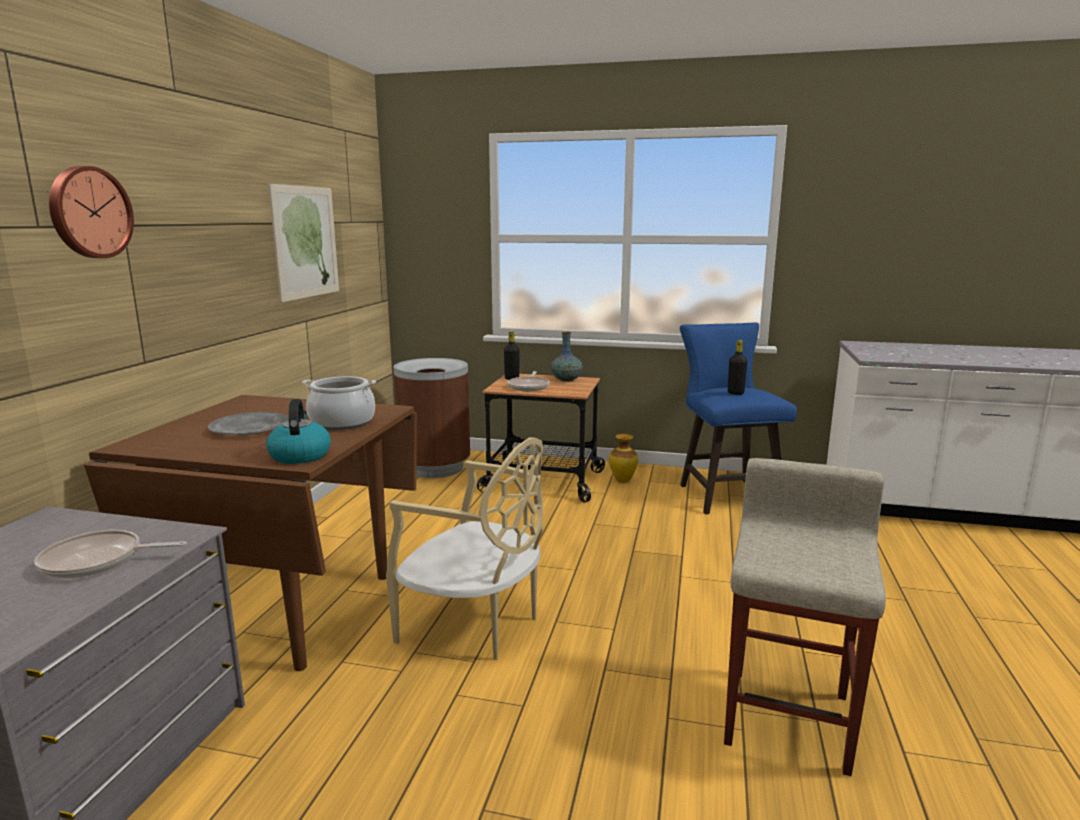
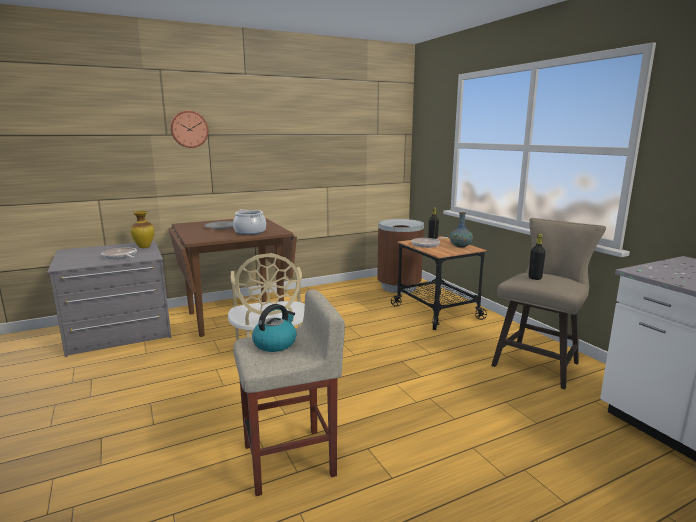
camera: 50 degrees right, 0 degrees up
(300, 455) = (201, 238): kettle -> kettle (275, 343)
(305, 242) = (330, 144): picture -> none
(623, 481) = (484, 329): vase -> vase (145, 247)
(725, 493) = (539, 362): blue stool -> beige stool

